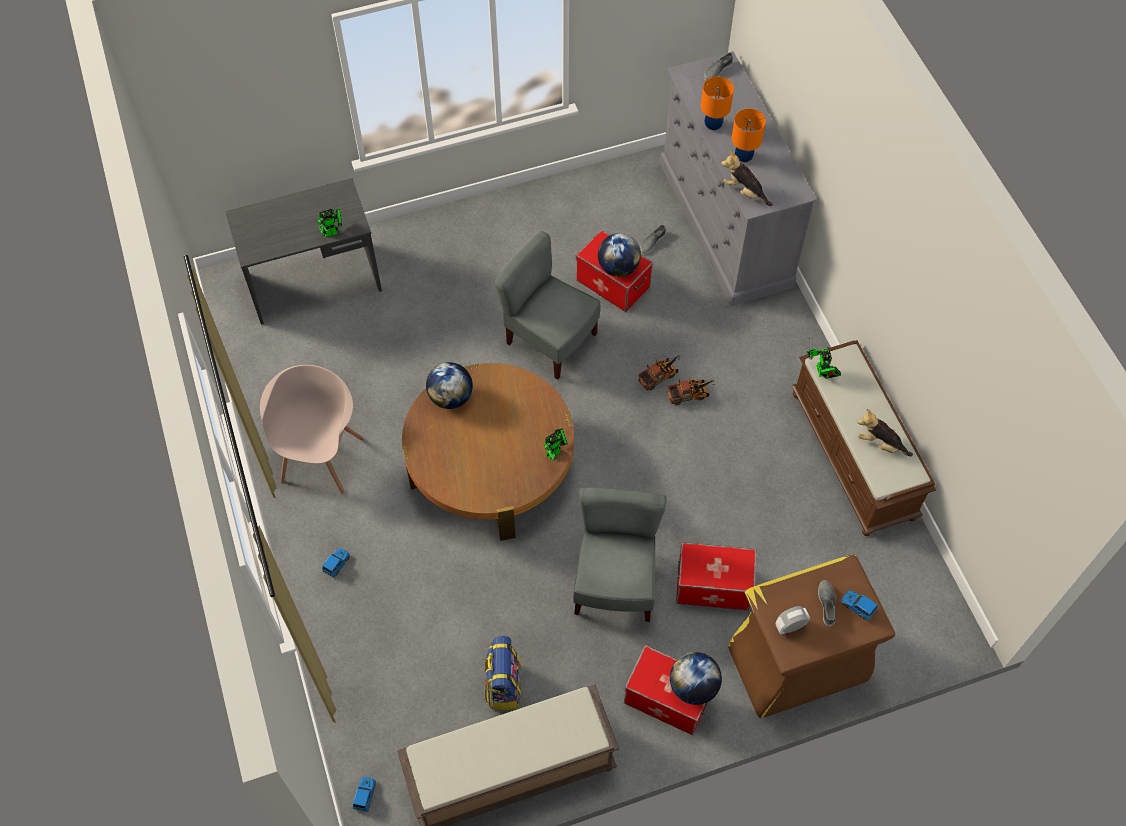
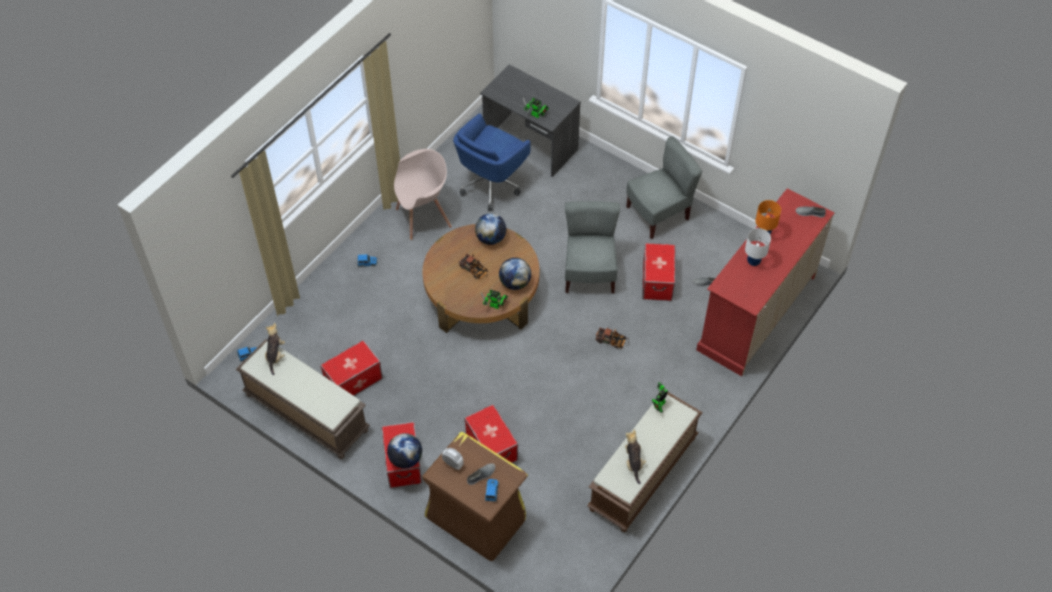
camera: 55 degrees right, 5 degrees down
(338, 358) = (492, 185): none -> blue office chair
(503, 685) = (353, 380): backpack -> storage box
(615, 583) = (455, 397): grey chair -> grey chair (658, 214)
(618, 268) = (655, 268): globe -> globe (515, 283)
(690, 395) = (612, 364): toy truck -> toy truck (474, 271)
(724, 224) = (756, 313): grey dresser -> red dresser
(744, 157) = (753, 262): orange table lamp -> white table lamp
(744, 192) = (727, 276): plush toy -> plush toy (275, 355)

